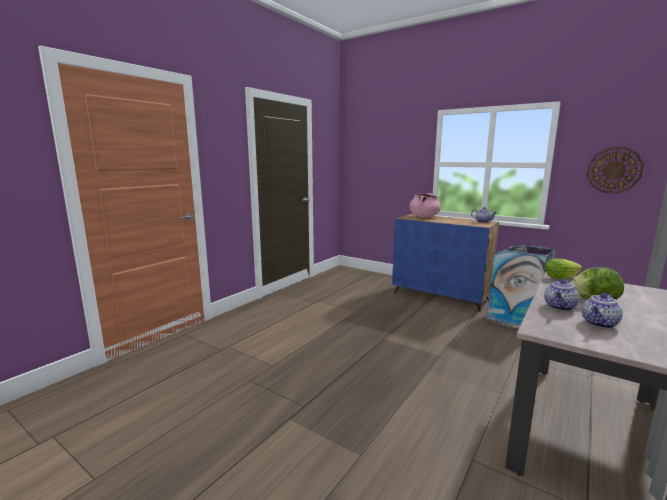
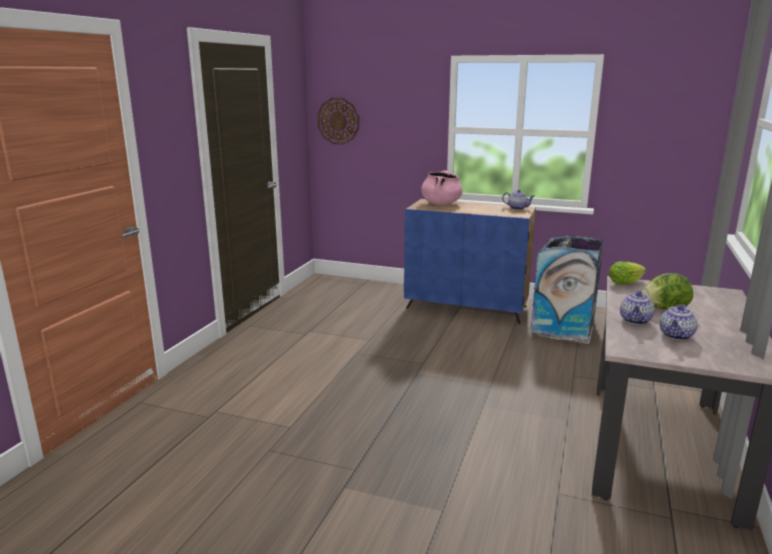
camera: 15 degrees left, 5 degrees up
(614, 170) = (664, 141): wall clock -> wall clock (338, 121)

